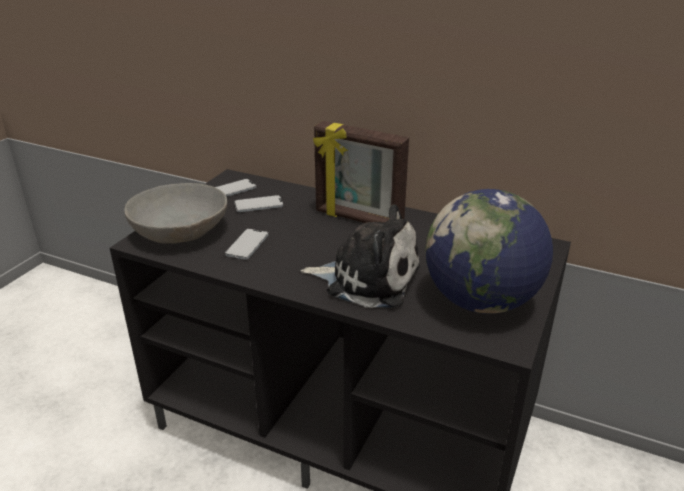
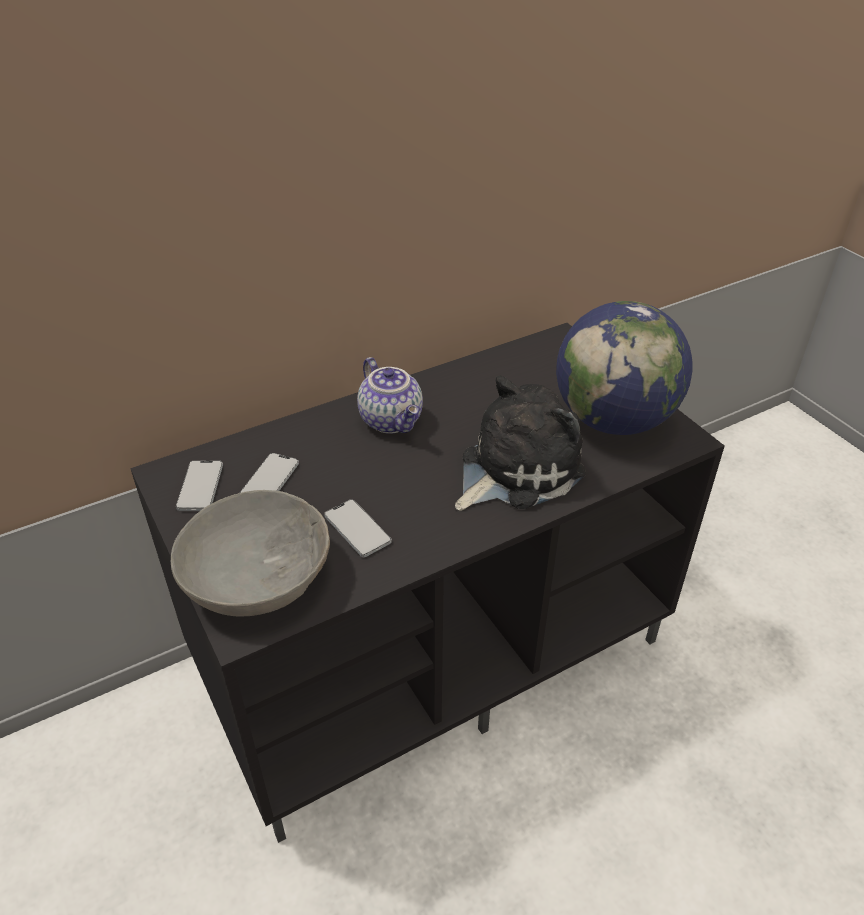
camera: 55 degrees left, 10 degrees up
(358, 219) = (392, 420): picture frame -> teapot

